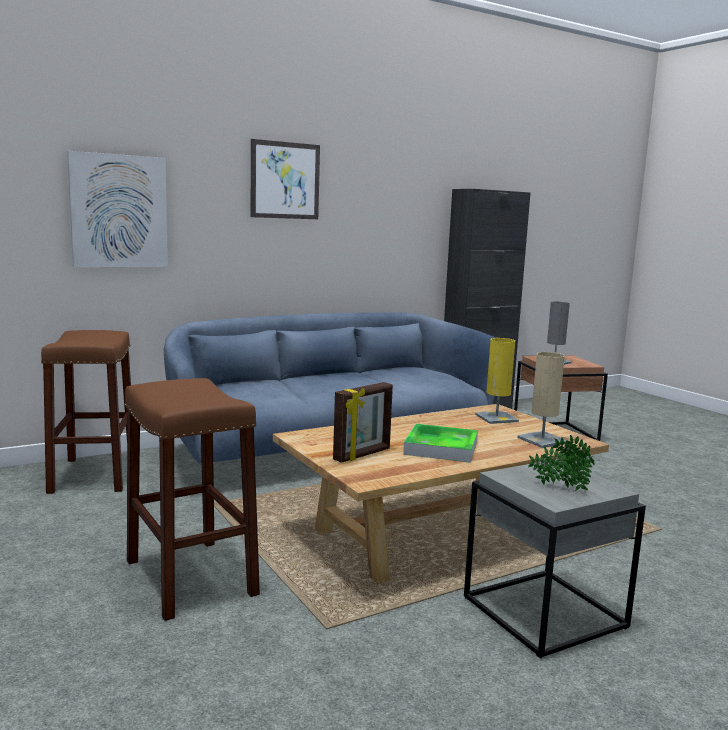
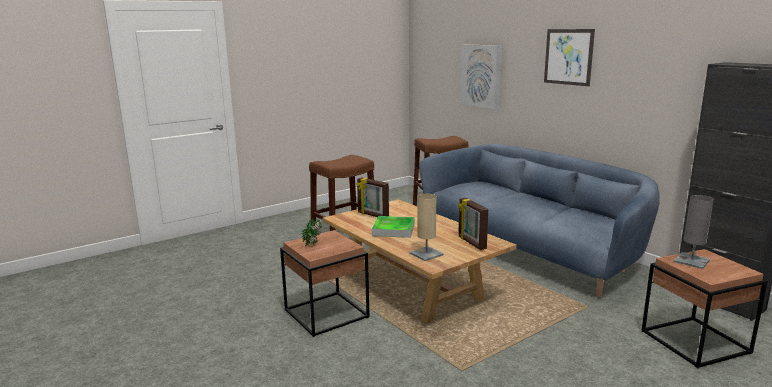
camera: 85 degrees right, 5 degrees up
(496, 418) = (471, 243): yellow table lamp -> picture frame
(542, 611) = (326, 313): grey side table -> brown side table

